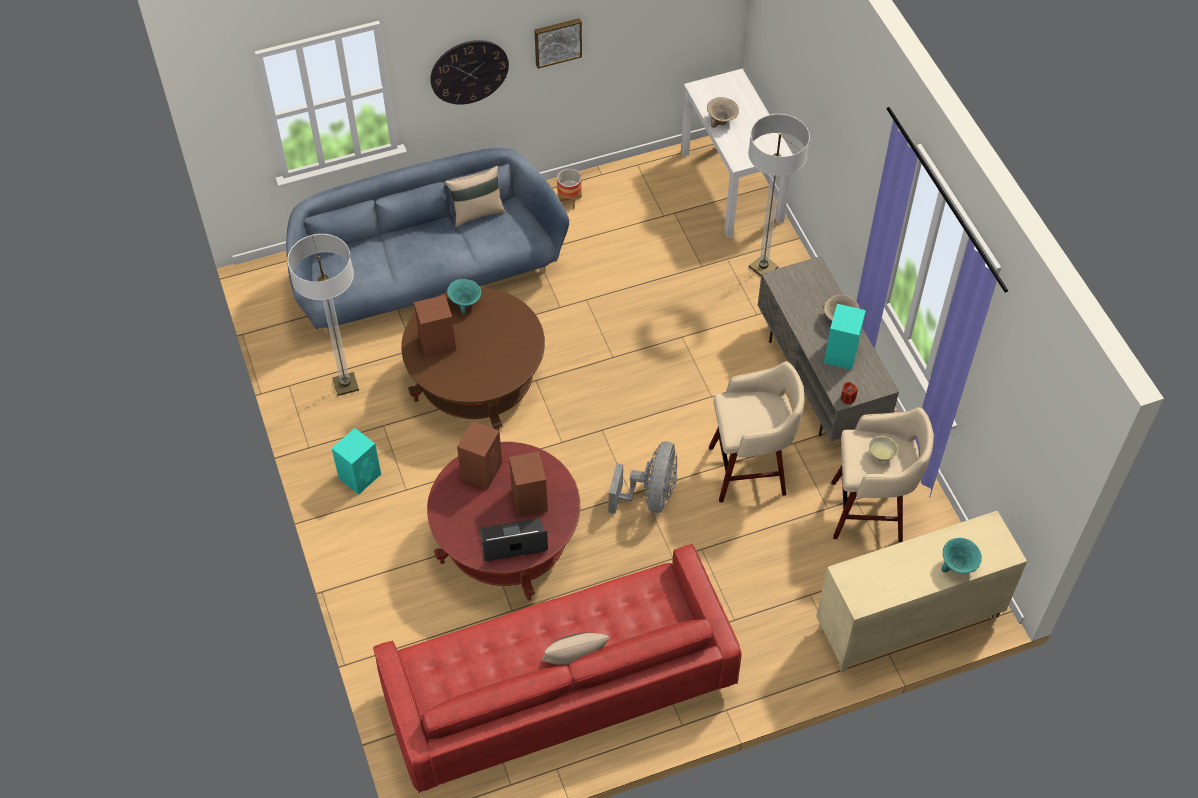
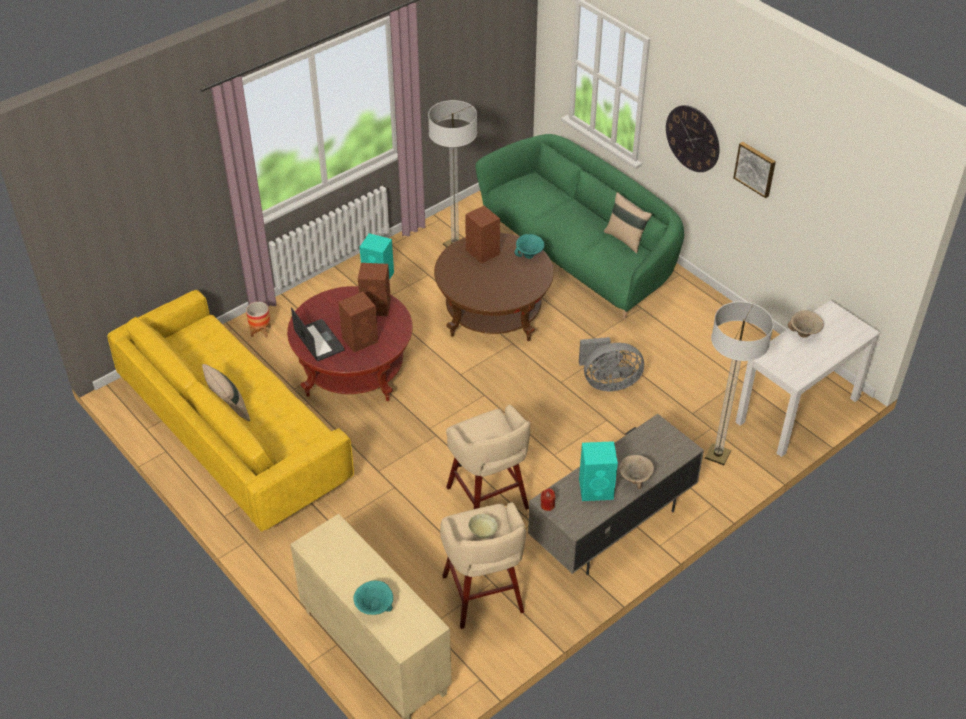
camera: 70 degrees right, 10 degrees down
(426, 274) = (580, 255): blue sofa -> green sofa
(558, 688) = (235, 433): red sofa -> yellow sofa
(569, 200) = (709, 312): planter -> planter (261, 331)
(650, 496) = (432, 441): grey fan -> grey fan (608, 382)

